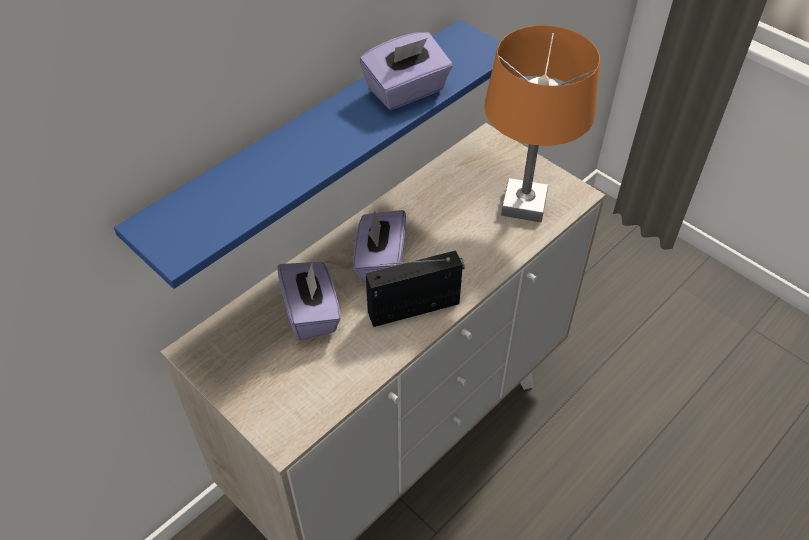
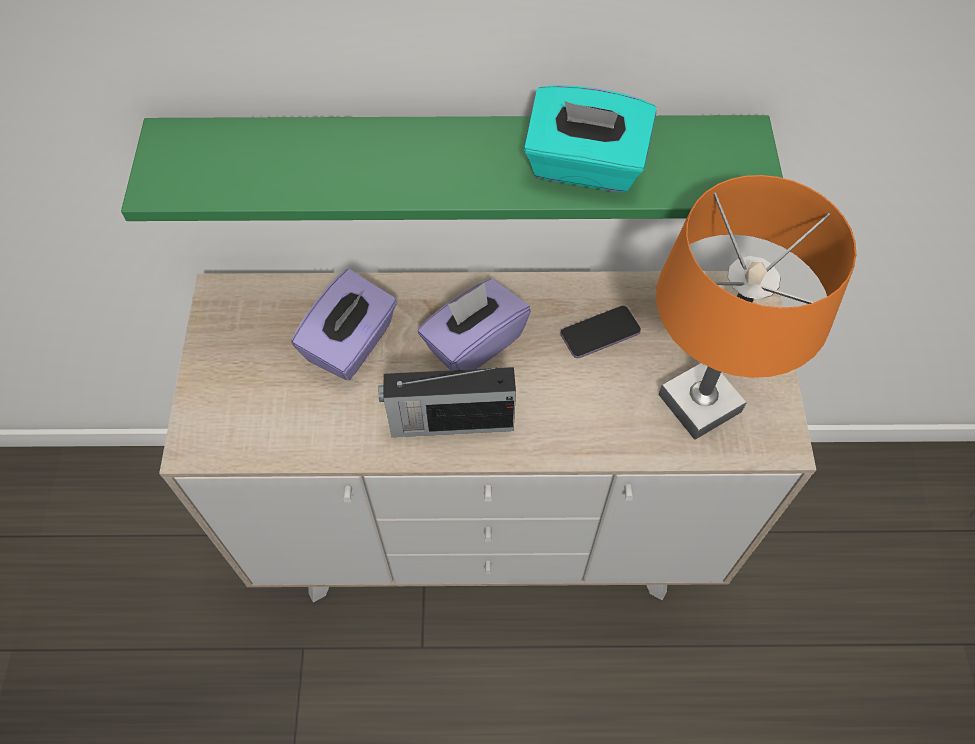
camera: 45 degrees right, 10 degrees up
(312, 148) = (458, 164): blue shelf -> green shelf
(406, 91) = (584, 167): purple tissue box -> turquoise tissue box
(415, 308) = (449, 422): radio -> radio turned 150 degrees clockwise
(439, 209) = (600, 333): none -> phone

